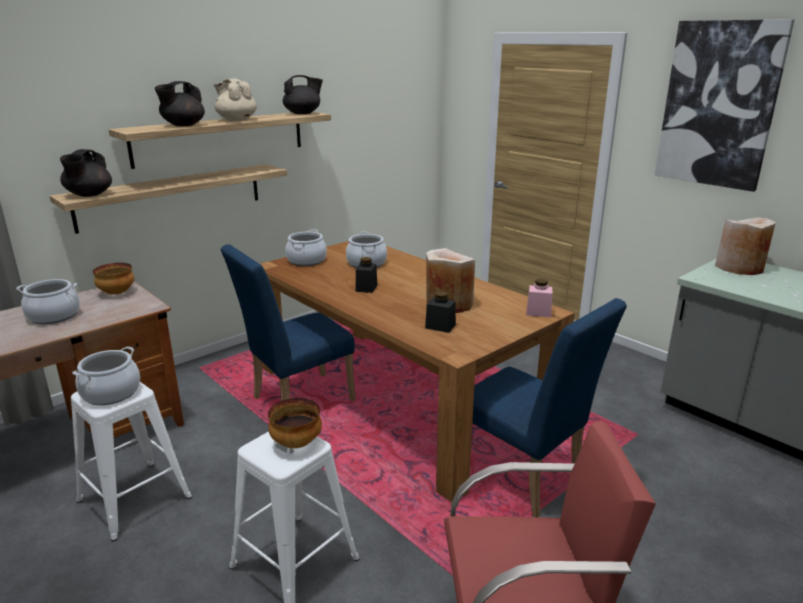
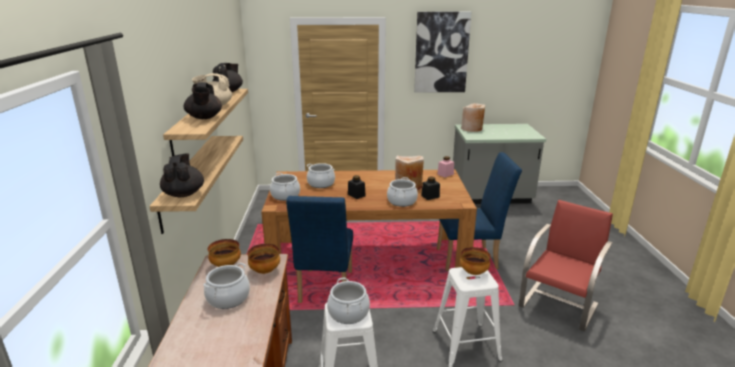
camera: 50 degrees left, 0 degrees up
(88, 195) = (184, 194): black teapot -> black teapot turned 150 degrees counterclockwise
(121, 311) = (265, 271): none -> bowl
(392, 315) = (402, 201): none -> cooking pot

